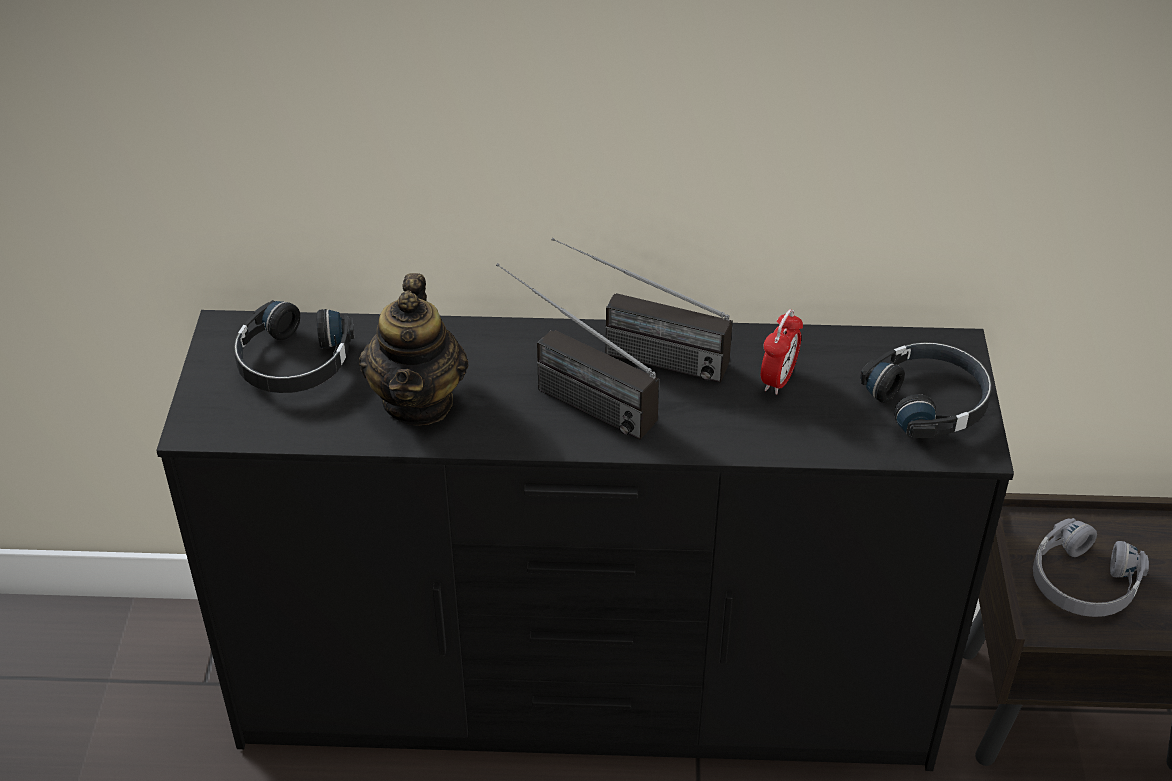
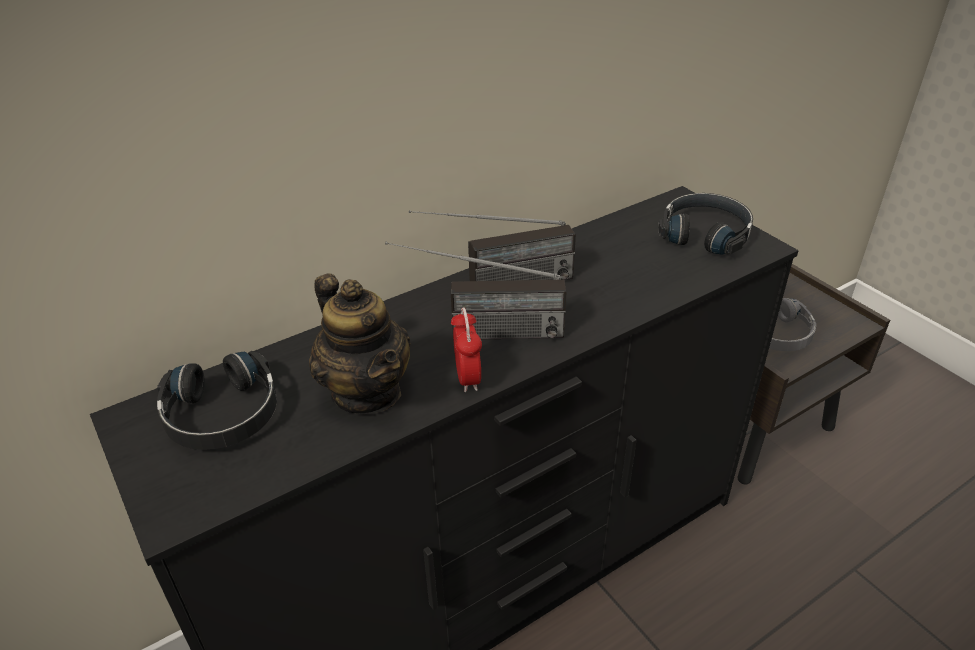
camera: 35 degrees left, 5 degrees down
(778, 379) = (606, 260): alarm clock -> alarm clock (468, 378)

